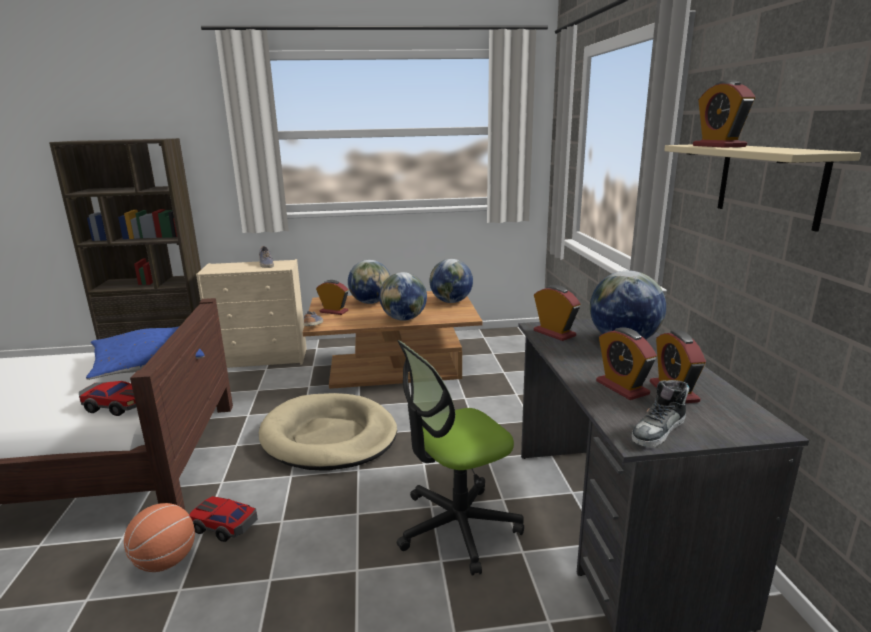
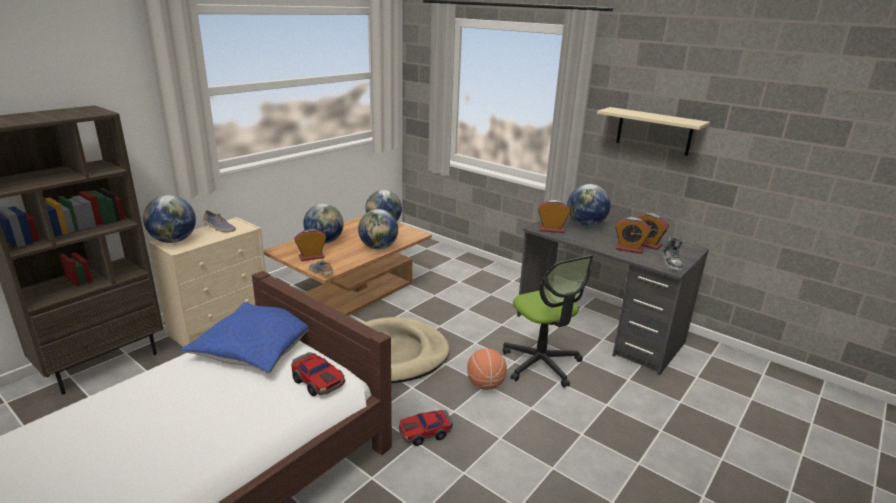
camera: 45 degrees left, 5 degrees up
(117, 405) = (318, 381): toy car -> toy car turned 75 degrees clockwise
(166, 561) = (427, 468): basketball -> basketball (485, 384)
(220, 266) = (173, 241): none -> globe
(457, 526) = (541, 364): office chair -> office chair turned 45 degrees counterclockwise
(718, 146) = (633, 113): alarm clock -> none

